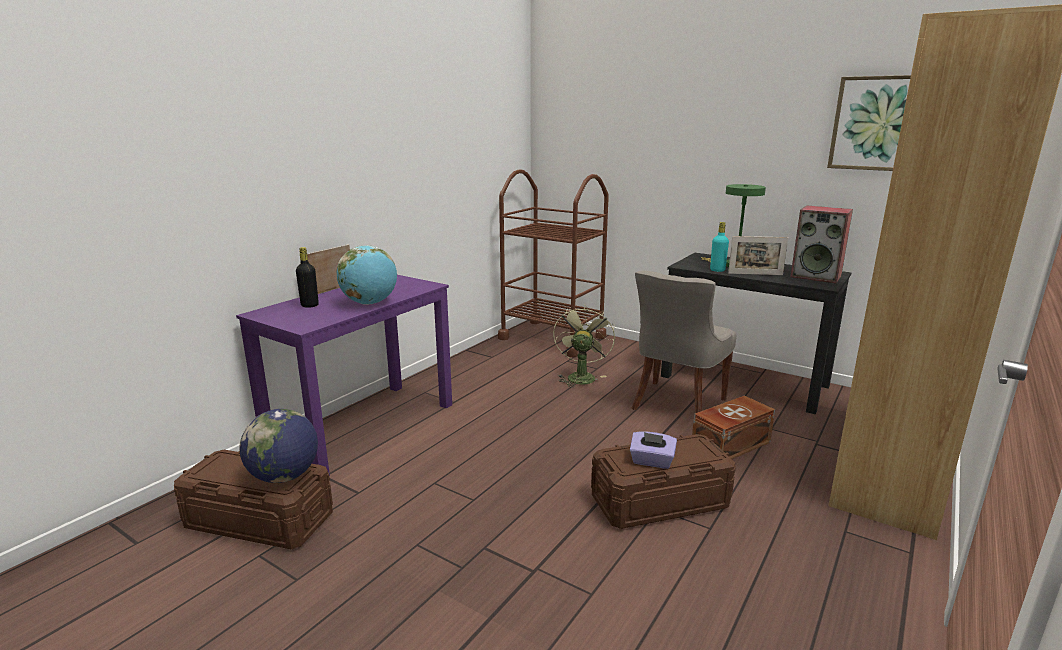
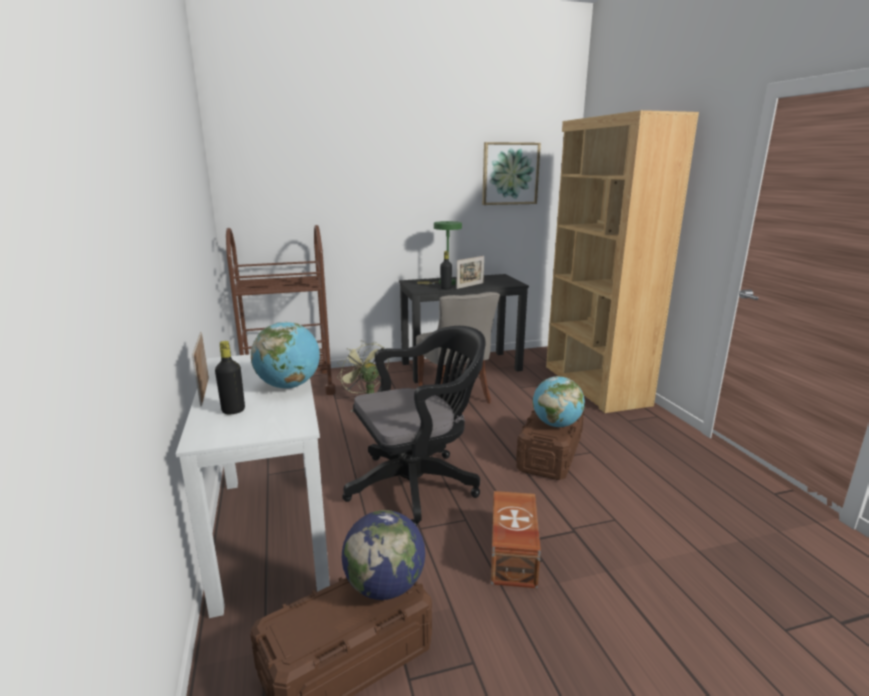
camera: 50 degrees left, 0 degrees up
(364, 426) = (271, 529): purple desk -> white desk
(494, 454) = (418, 485): none -> black office chair
(651, 461) = (556, 424): purple tissue box -> globe
(717, 270) = (446, 288): turquoise bottle -> black bottle
(729, 444) = (519, 405): brown storage box -> brown storage box (511, 554)
(816, 276) = (499, 280): speaker -> none

